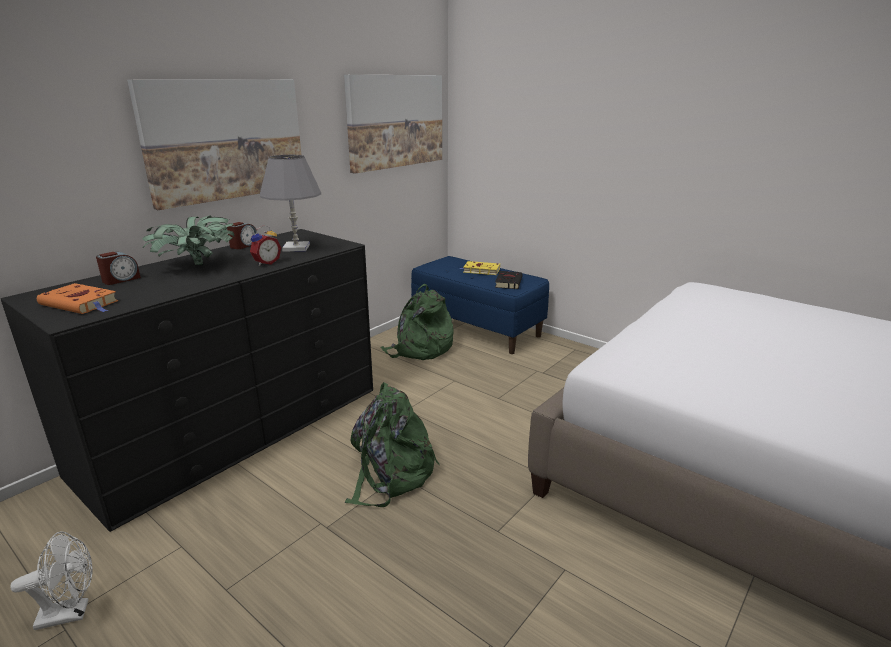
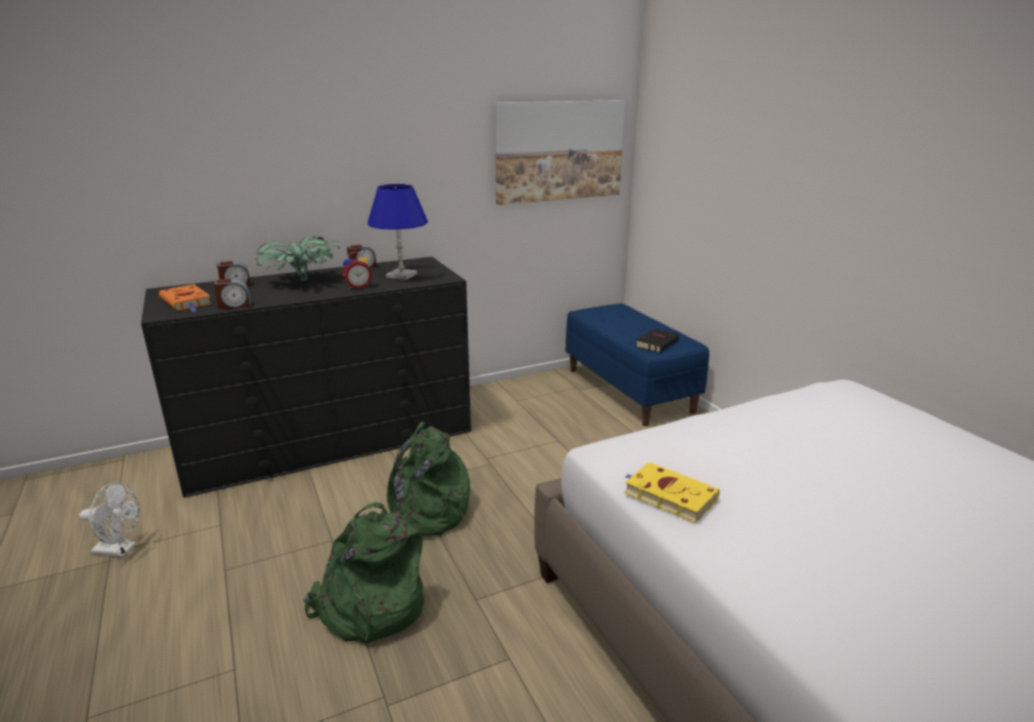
camera: 25 degrees right, 0 degrees up
(149, 298) = (234, 305): none -> alarm clock
(225, 140) = (356, 166): picture -> none
(296, 248) = (401, 275): grey table lamp -> blue table lamp
(420, 349) = (550, 400): green backpack -> green backpack (369, 607)
(480, 270) = (639, 325): yellow book -> yellow book (667, 495)

